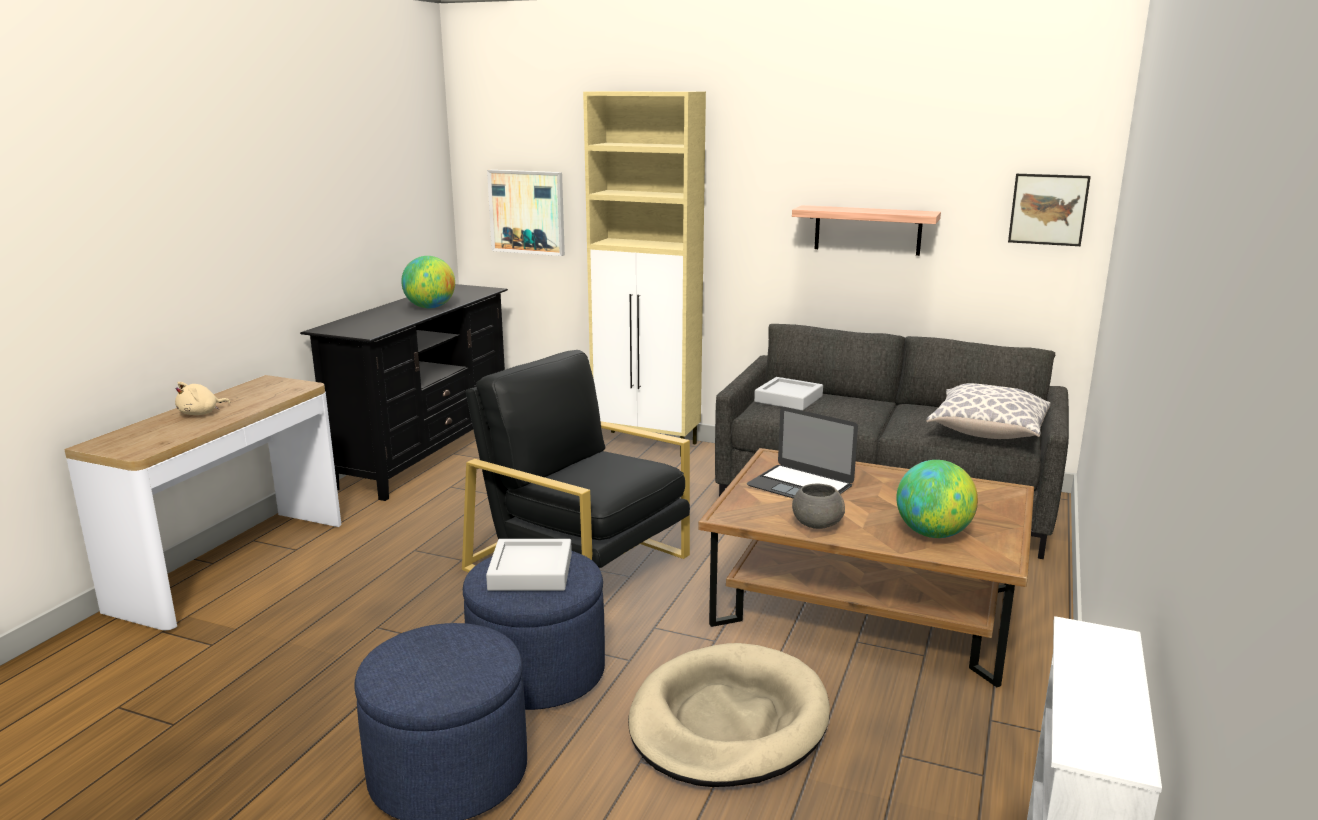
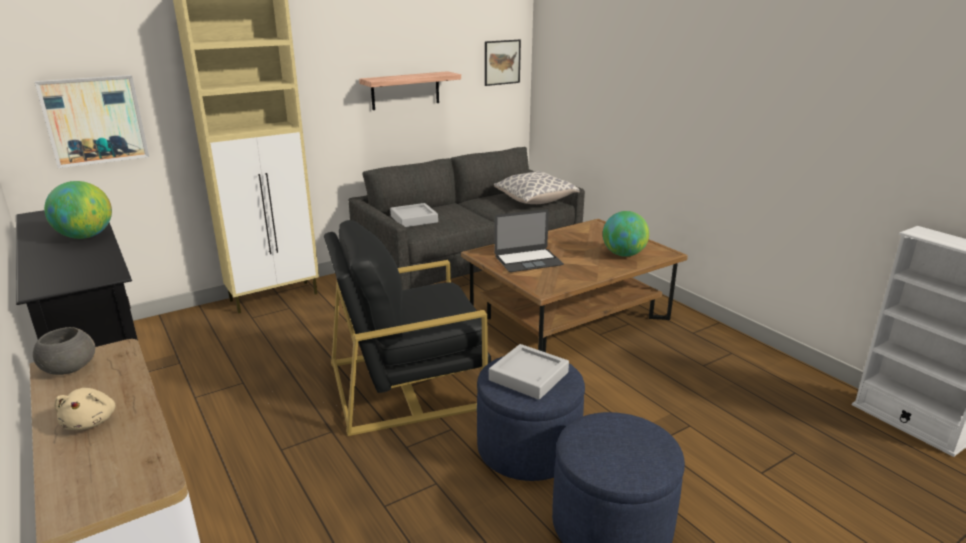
camera: 55 degrees left, 5 degrees up
(728, 722) = (639, 400): beige dog bed -> none
(816, 524) = (581, 274): grey bowl -> grey bowl (68, 368)

